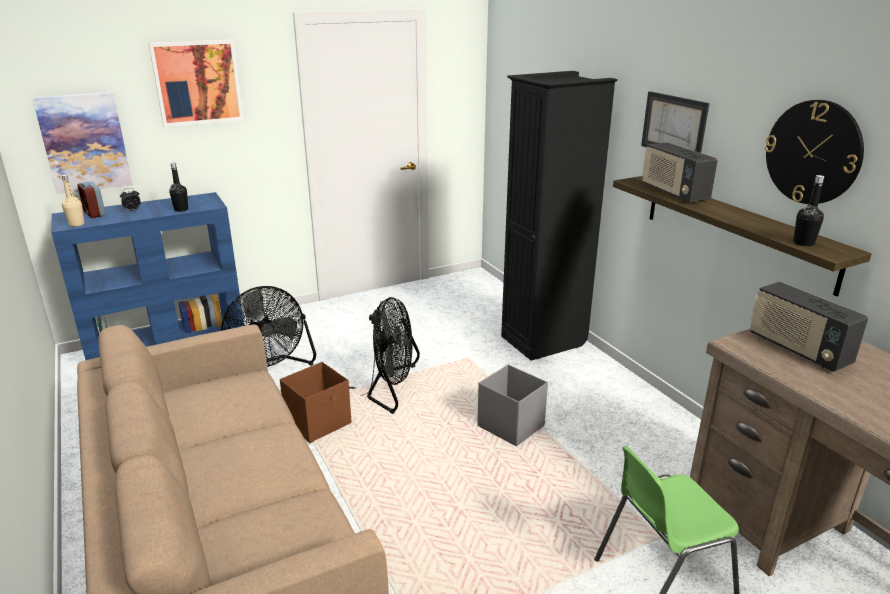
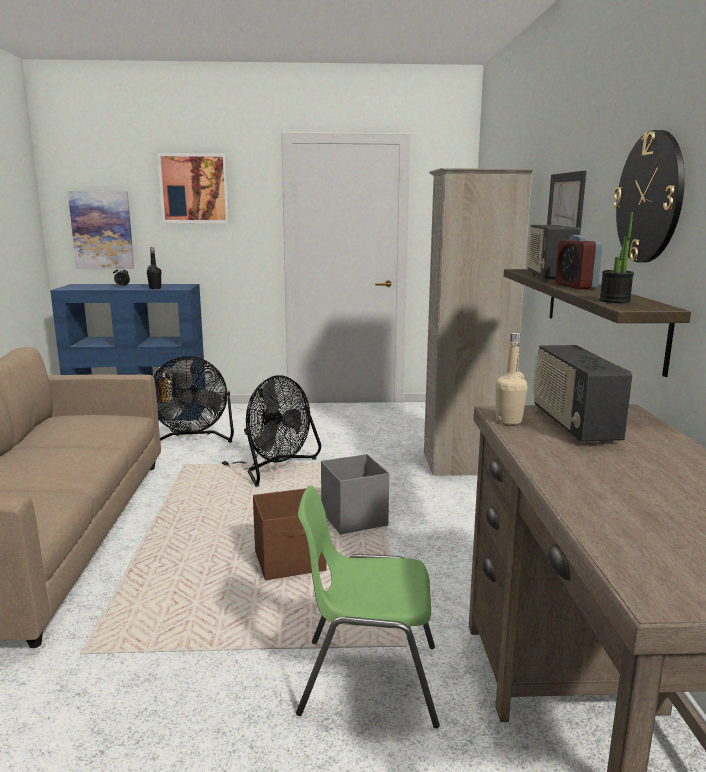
camera: 25 degrees right, 10 degrees down
(76, 224) = (73, 288): beige bottle -> beige bottle (508, 421)
(94, 213) = (95, 285): alarm clock -> alarm clock (575, 286)
(319, 423) = (189, 480): brown storage box -> brown storage box (291, 561)
(543, 341) = (464, 464): black cabinet -> beige cabinet
(803, 243) = (614, 301): black bottle -> potted plant

